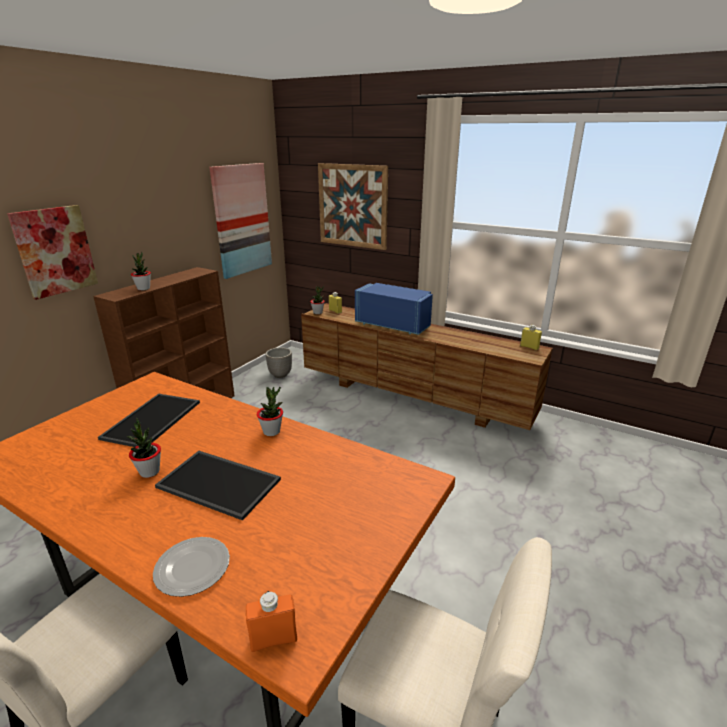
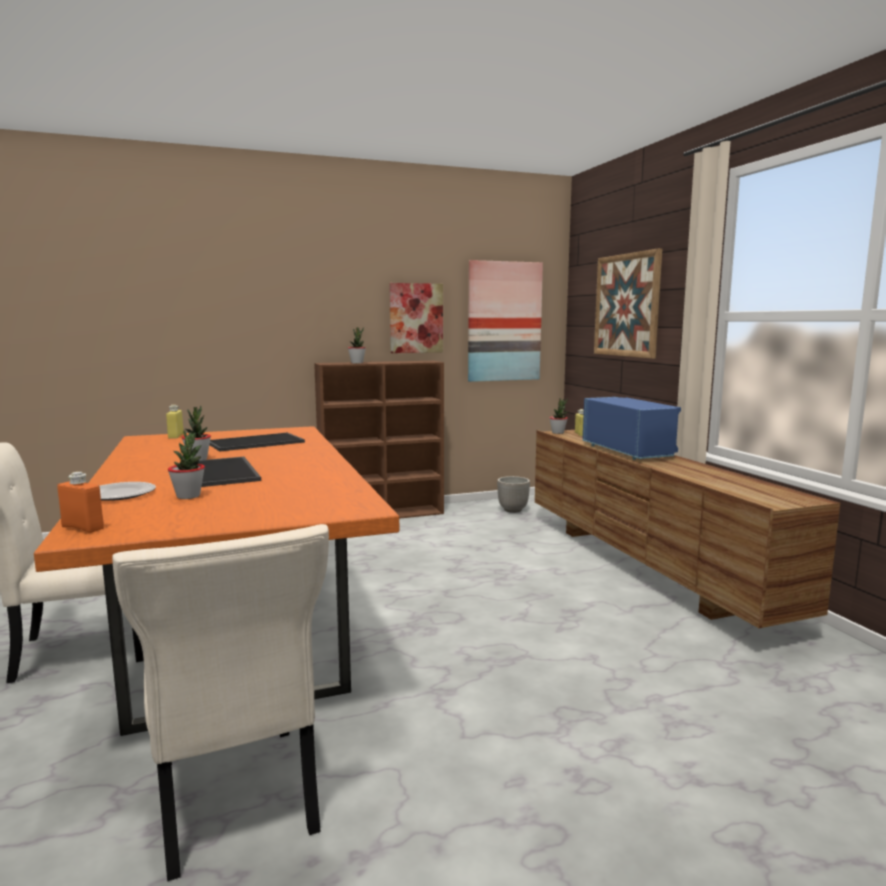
camera: 40 degrees right, 15 degrees down
(55, 251) = (290, 316): picture -> picture (416, 318)
(272, 431) = (316, 462): potted plant -> potted plant (188, 496)
(529, 347) = (795, 495): yellow bottle -> yellow bottle (176, 436)

